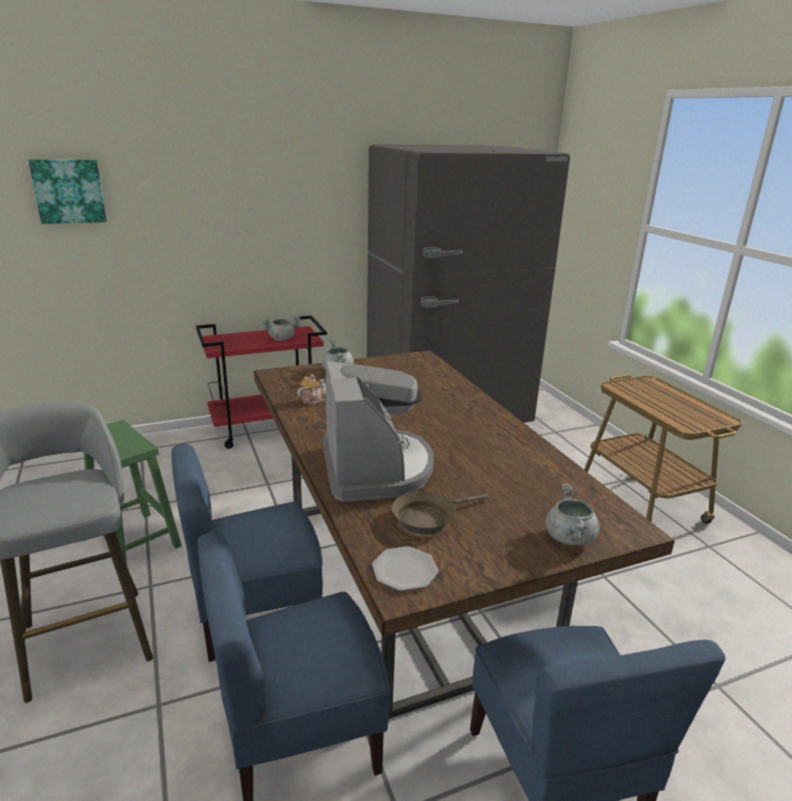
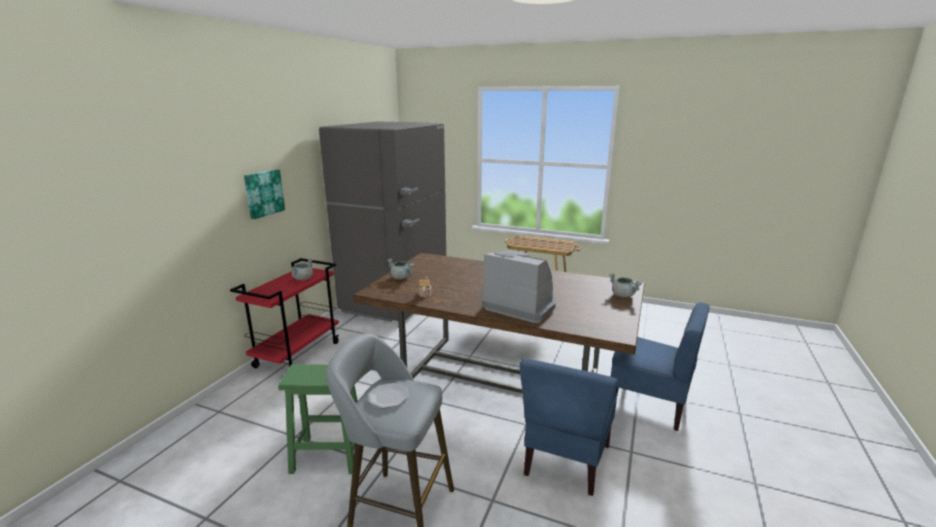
camera: 45 degrees left, 5 degrees down
(69, 191) = (119, 192): picture -> picture (263, 193)
(256, 615) = (466, 436): blue chair -> none
(404, 570) = (608, 329): plate -> plate (388, 397)
(428, 518) = (576, 312): brown frying pan -> none

